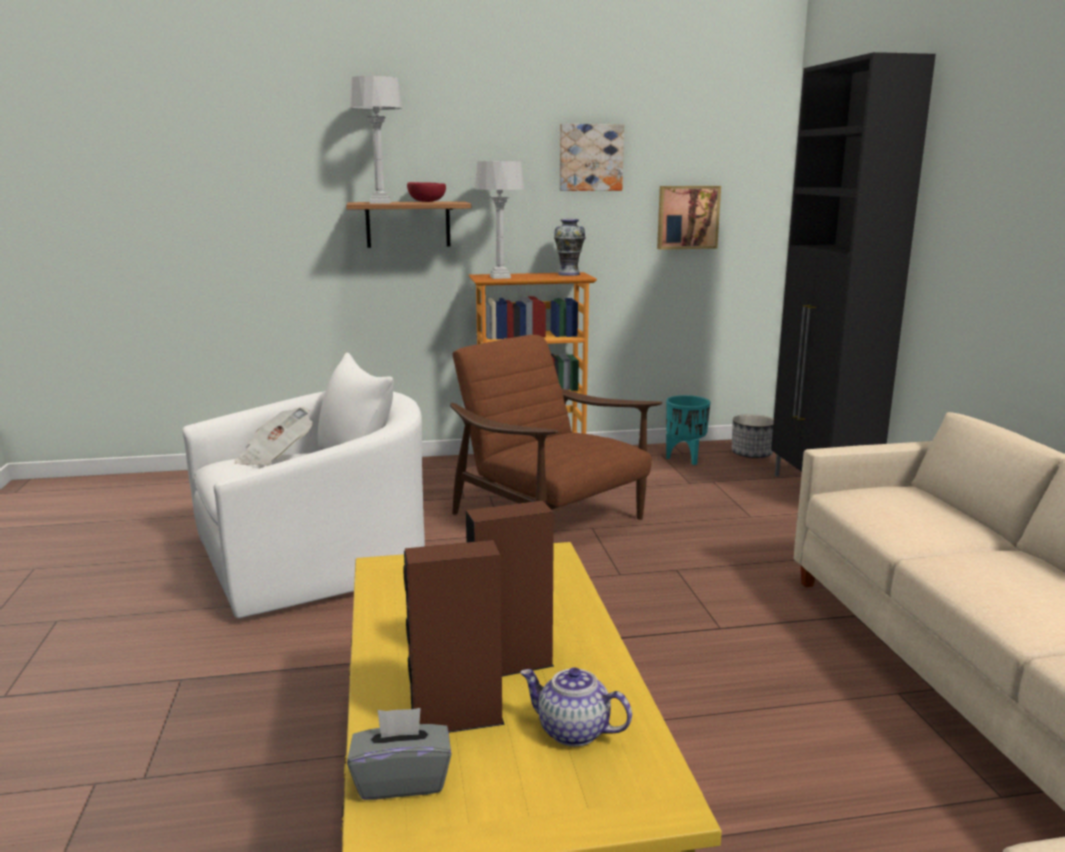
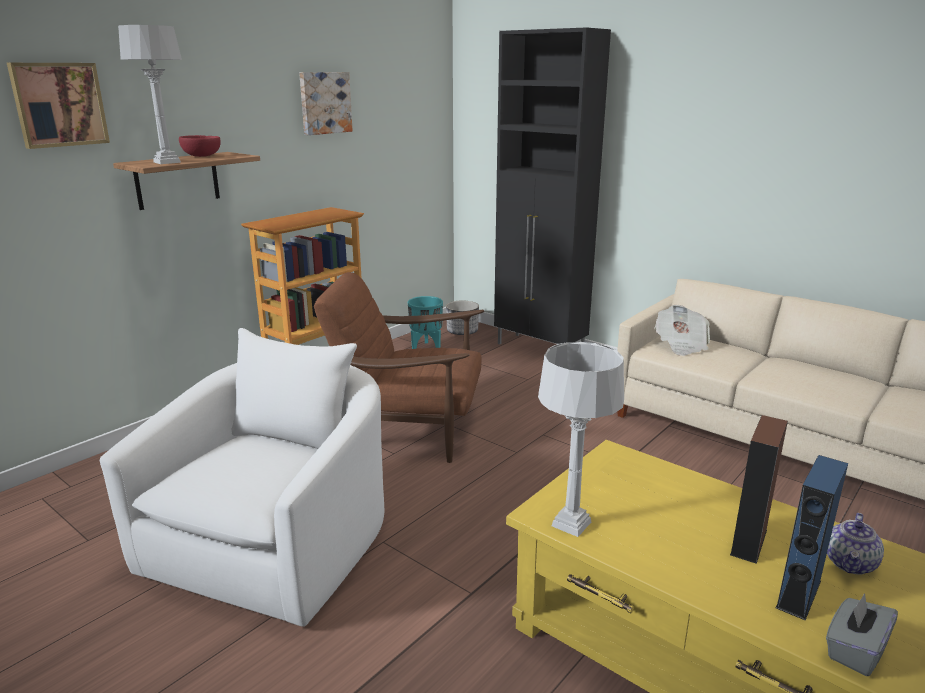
camera: 40 degrees left, 5 degrees up
(275, 457) = (227, 455): newspaper -> newspaper (680, 345)
(456, 720) = (798, 594): brown speaker -> blue speaker
(500, 277) = (282, 223): grey table lamp -> grey table lamp (572, 524)
(569, 274) = (328, 211): vase -> none
(572, 731) = (850, 564): teapot -> teapot turned 45 degrees counterclockwise
(687, 217) = (394, 150): picture -> picture (59, 104)

